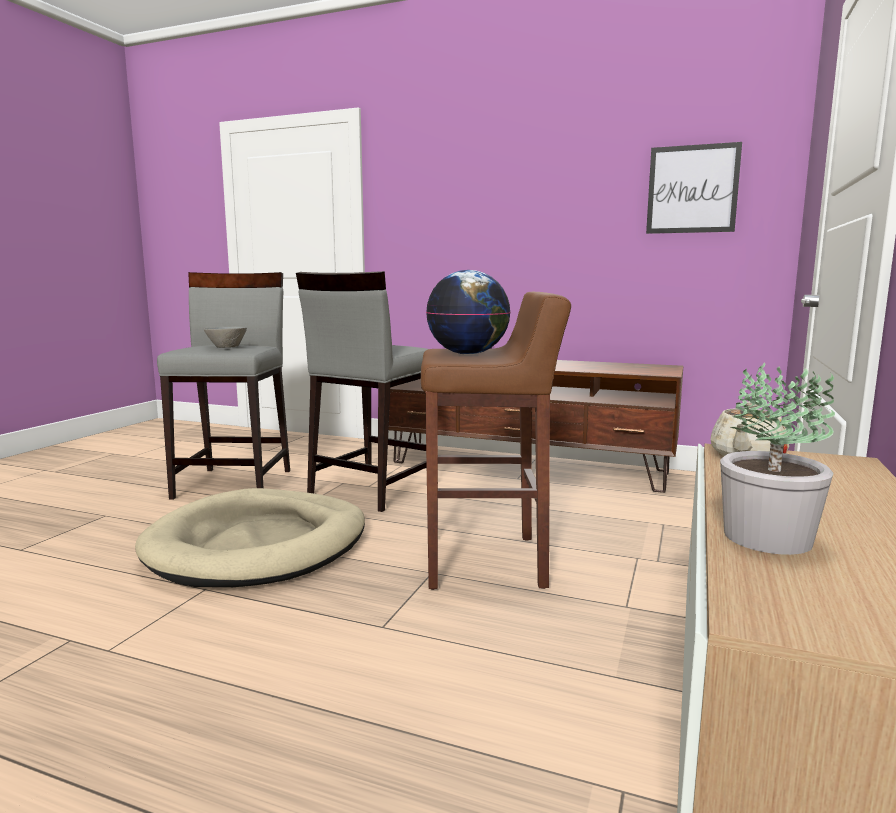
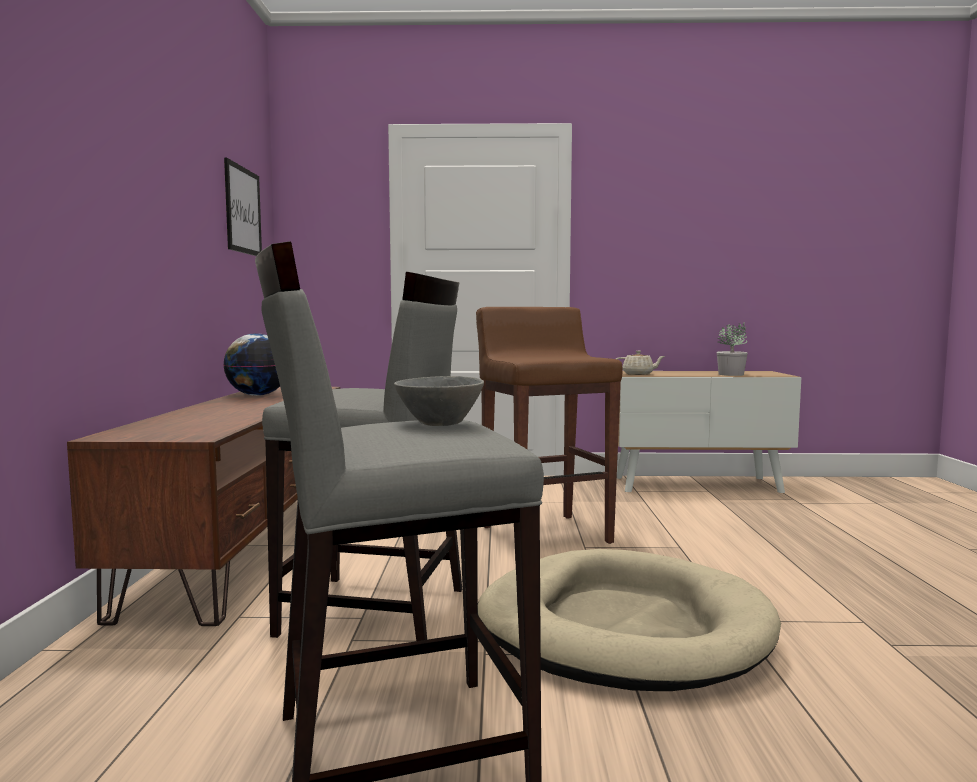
camera: 110 degrees left, 5 degrees down
(468, 354) = (558, 356): globe -> globe (257, 395)

